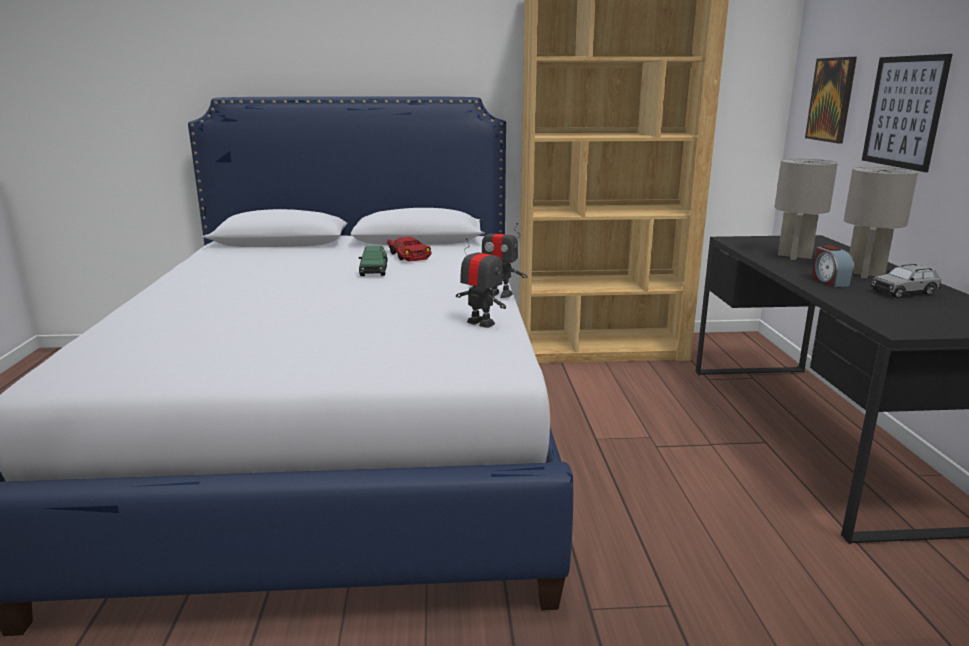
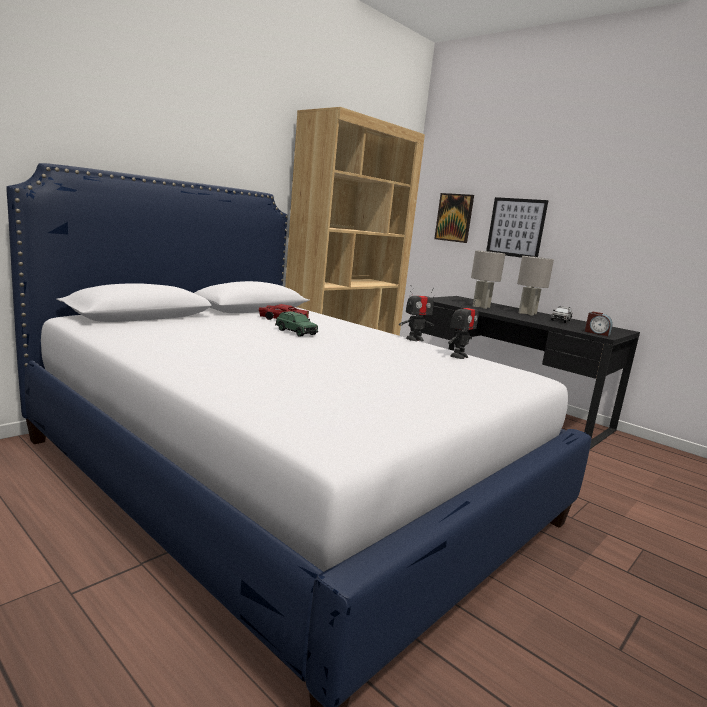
camera: 45 degrees left, 5 degrees down
(481, 323) = (458, 356): toy robot -> toy robot turned 135 degrees clockwise
(829, 281) = (527, 317): alarm clock -> alarm clock (597, 333)

